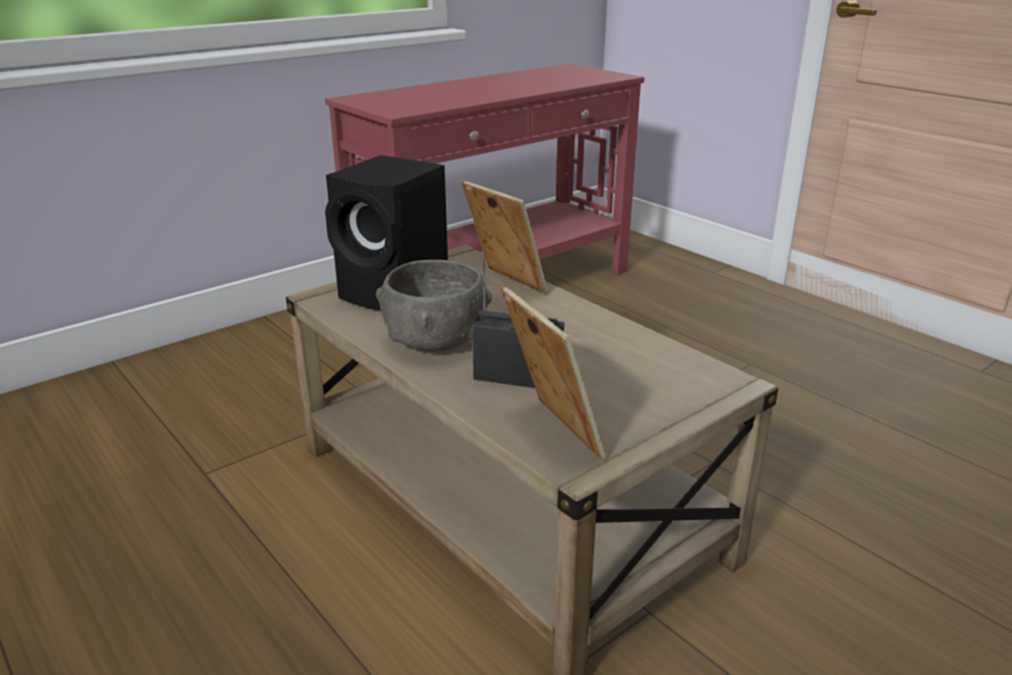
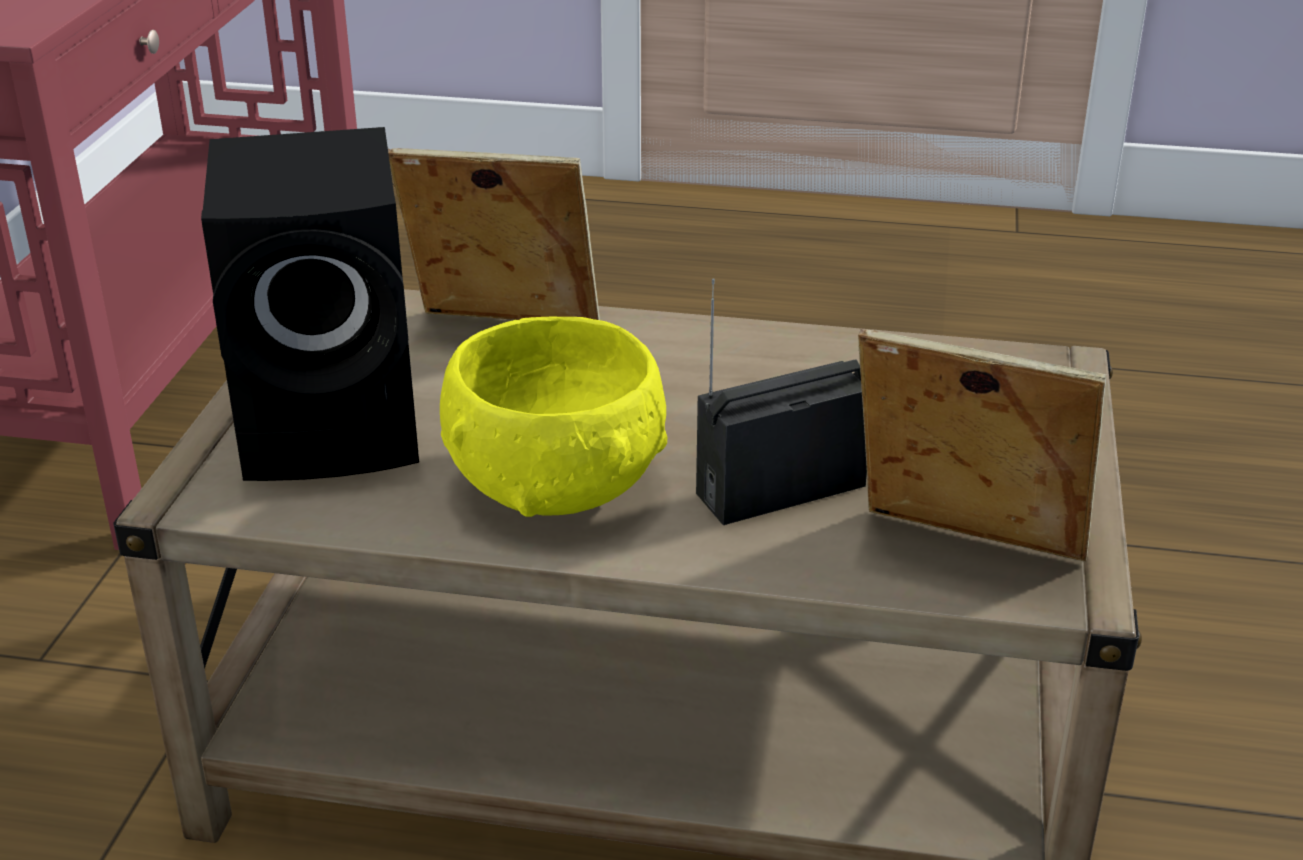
camera: 40 degrees left, 5 degrees up
(436, 341) = (556, 486): grey bowl -> yellow bowl

